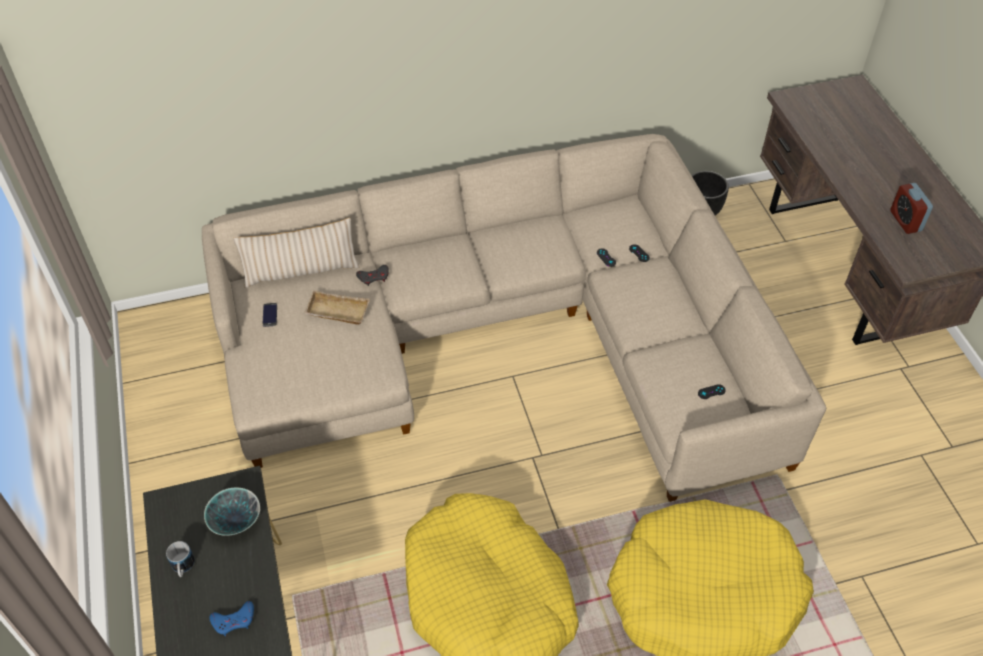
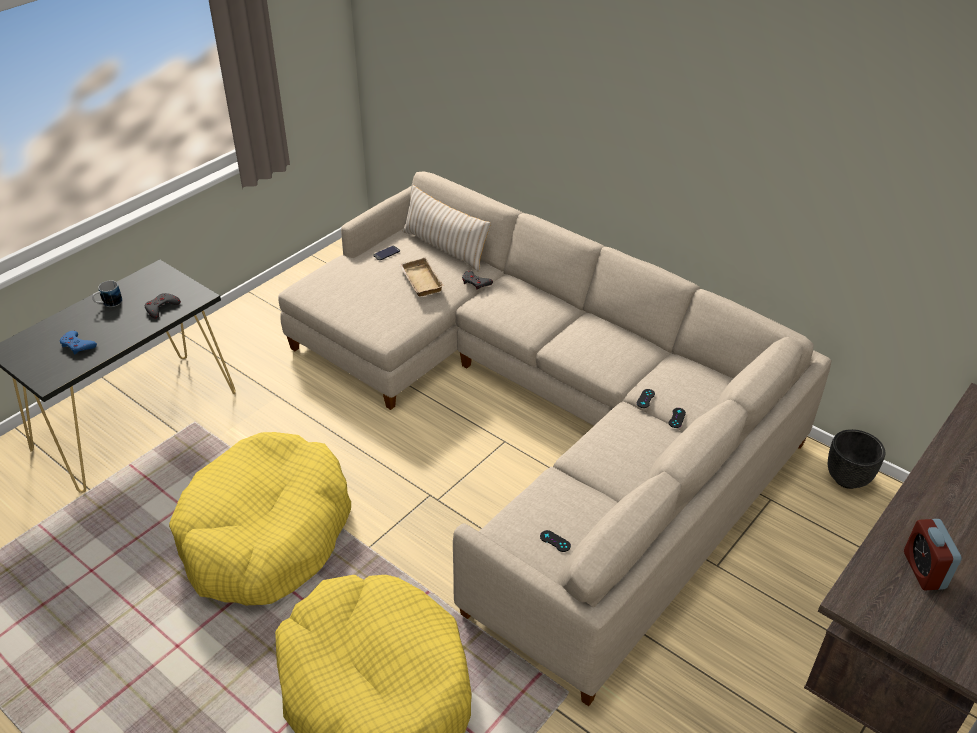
camera: 55 degrees right, 10 degrees down
(235, 522) = (161, 308): bowl -> grey game controller
(905, 221) = (923, 570): alarm clock -> alarm clock turned 45 degrees counterclockwise

